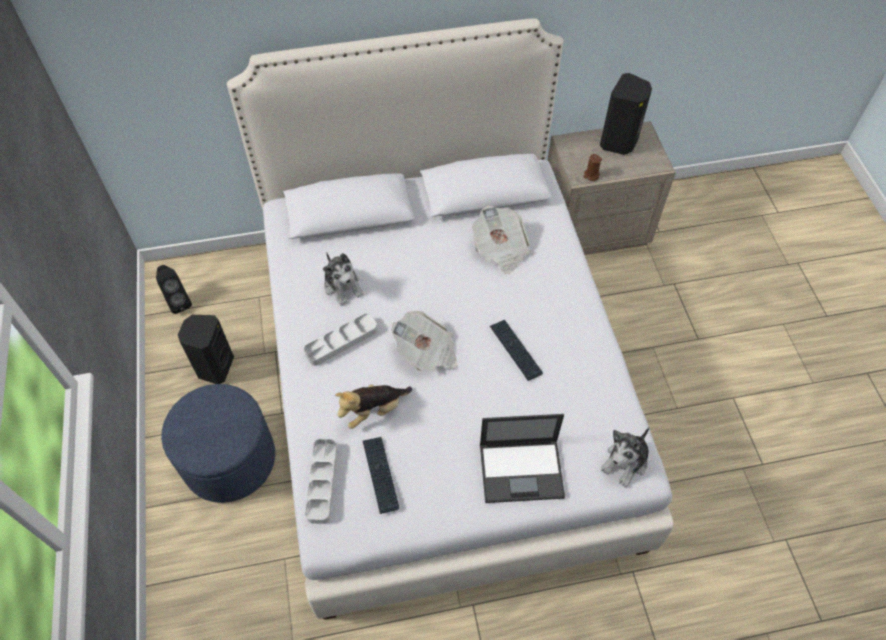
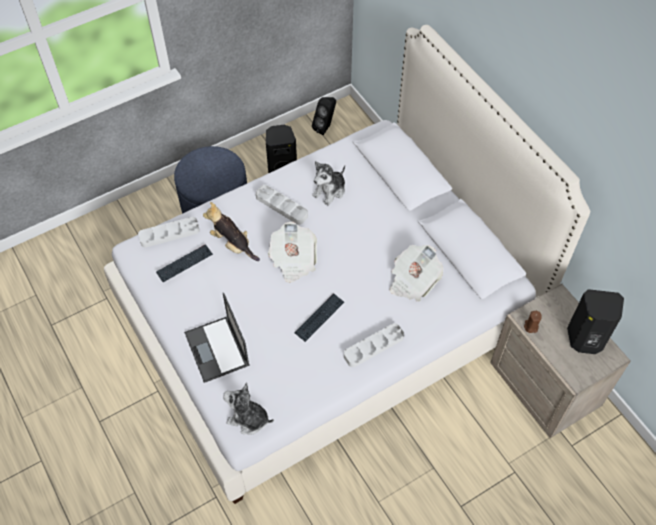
camera: 70 degrees right, 0 degrees up
(570, 311) = (373, 347): none -> grey tray

